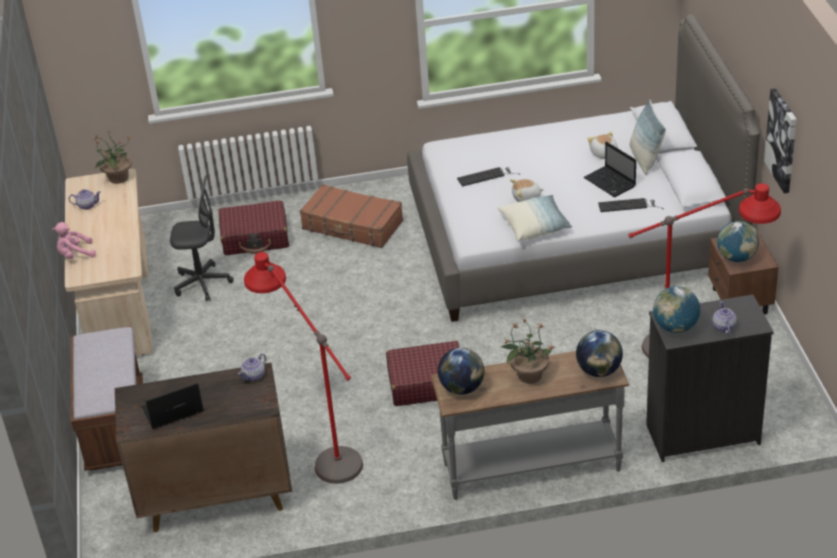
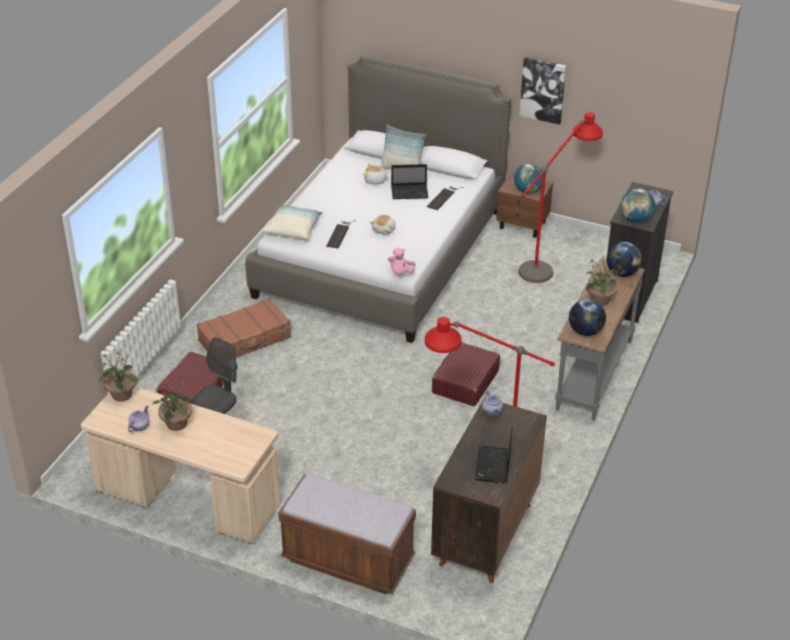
camera: 60 degrees left, 0 degrees up
(75, 255) = (204, 457): pink plush toy -> pink plush toy (400, 273)
(104, 221) = (176, 424): none -> potted plant
(535, 226) = (420, 240): pillow -> pillow (293, 228)

